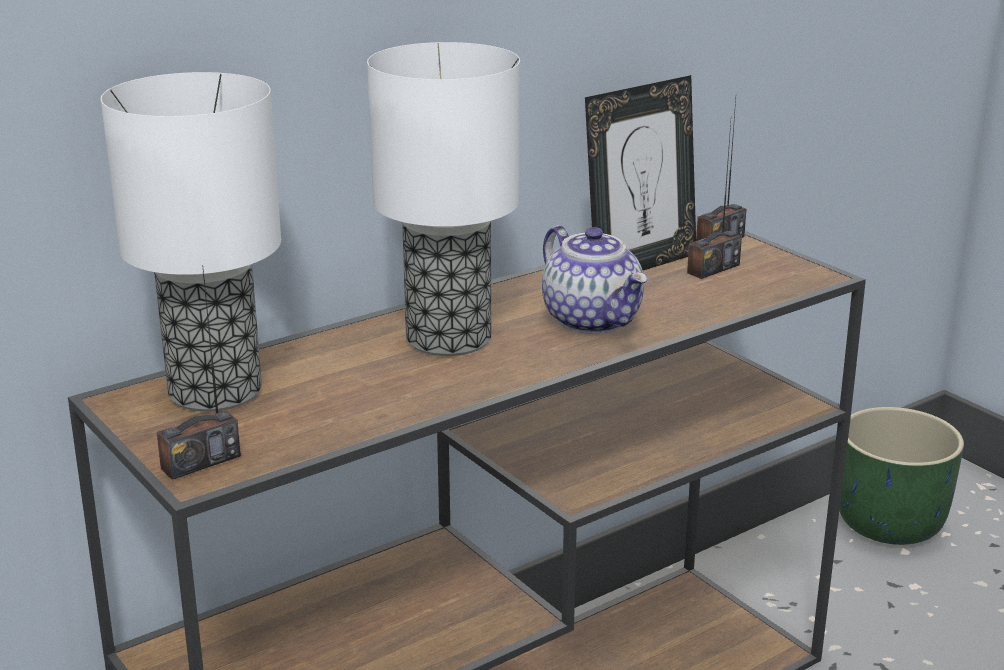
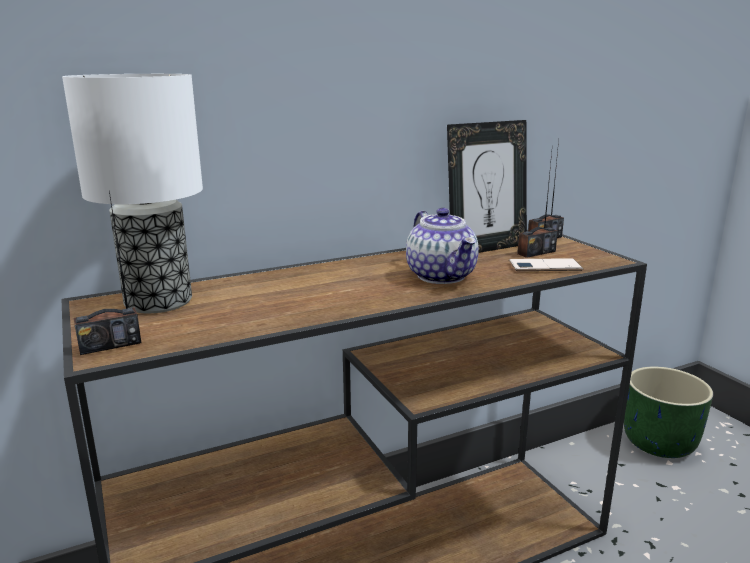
camera: 10 degrees right, 5 degrees down
(450, 337) = (337, 280): table lamp -> none
(730, 293) = (545, 266): none -> phone

